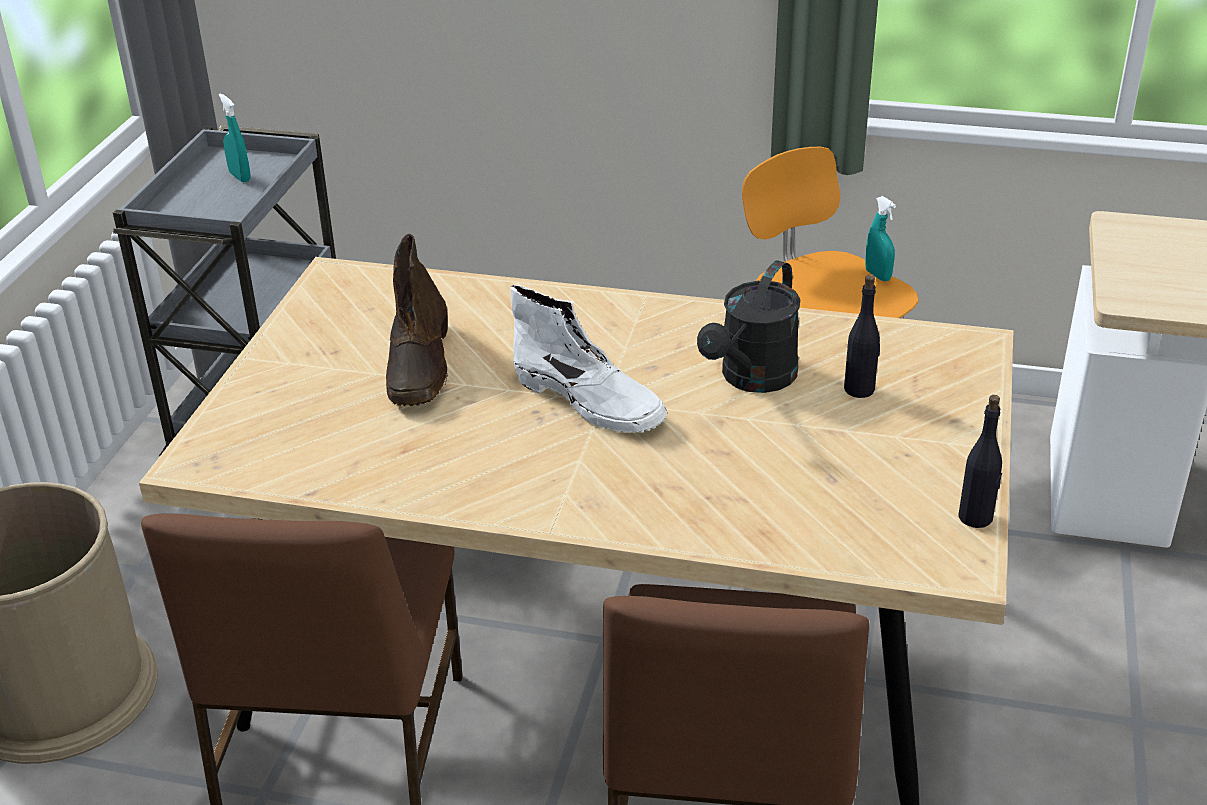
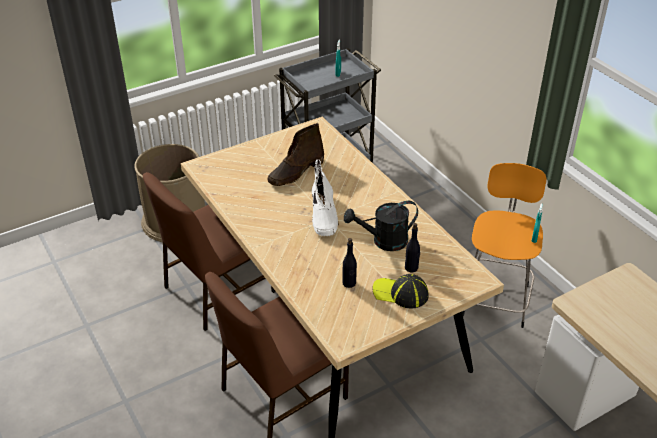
camera: 45 degrees right, 5 degrees up
(910, 435) = (400, 293): none -> cap
(976, 517) = (374, 332): black bottle -> black bottle (349, 283)

